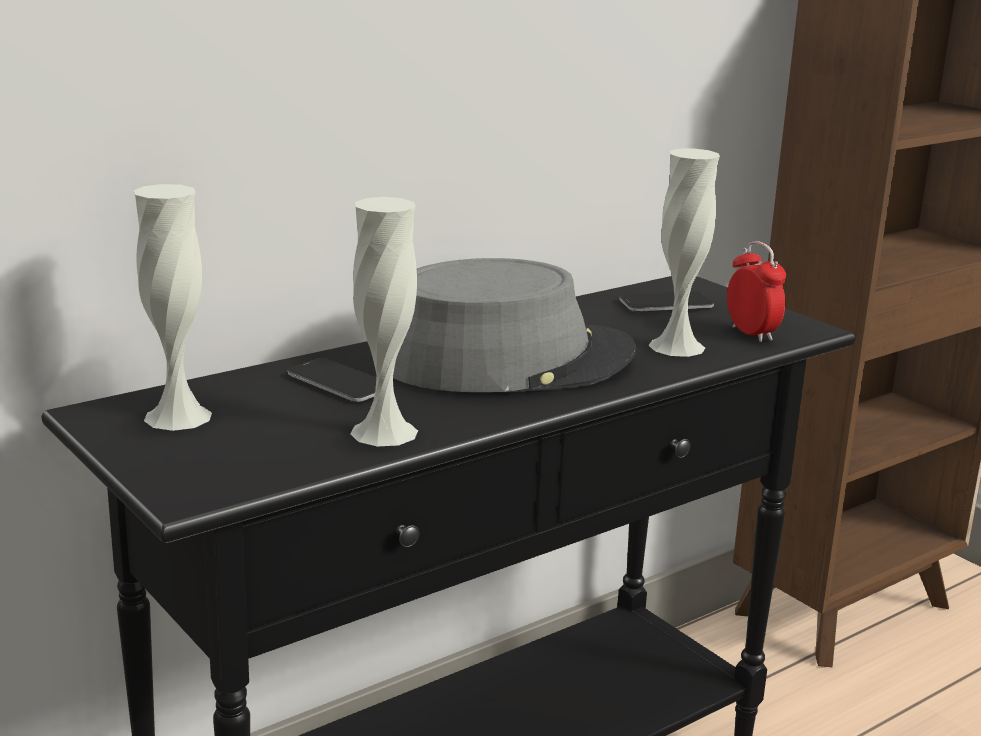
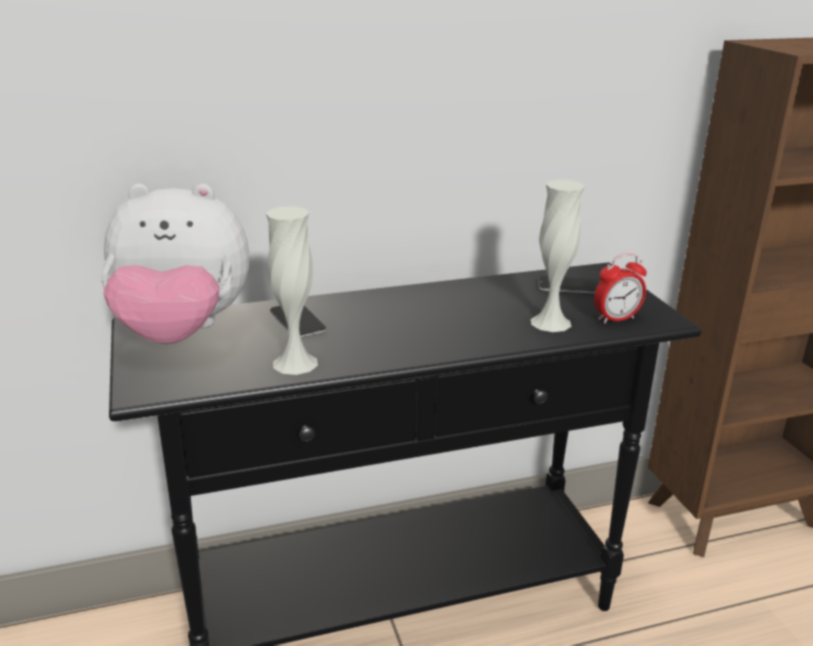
camera: 20 degrees right, 5 degrees up
(178, 416) = (181, 333): white vase -> plush toy
(508, 360) = (421, 319): grey hat -> none
(751, 333) = (616, 319): alarm clock -> alarm clock turned 75 degrees clockwise

